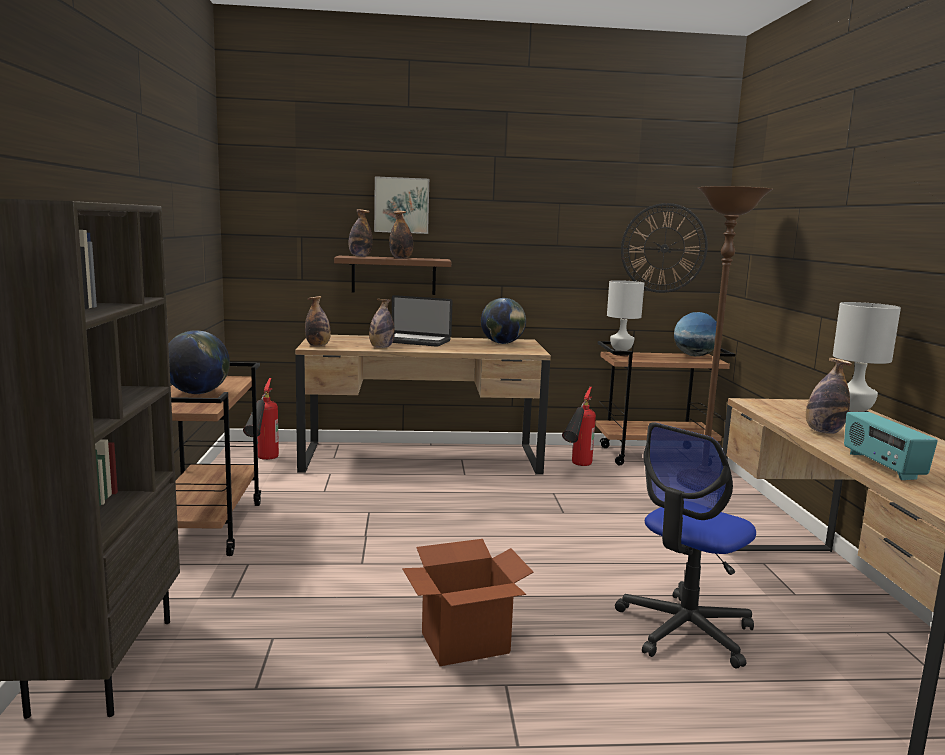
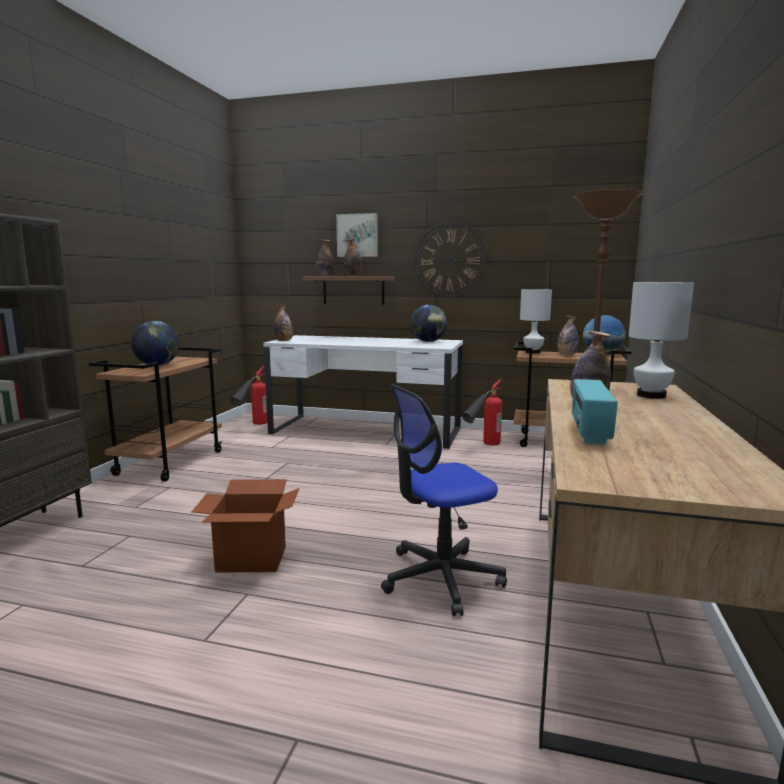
camera: 20 degrees right, 0 degrees up
(381, 347) = (327, 342): bottle -> bottle (566, 355)
(414, 341) = (361, 339): laptop -> none
(421, 458) = (366, 431): brown desk -> white desk
(664, 248) = (576, 260): wall clock -> wall clock (450, 260)

